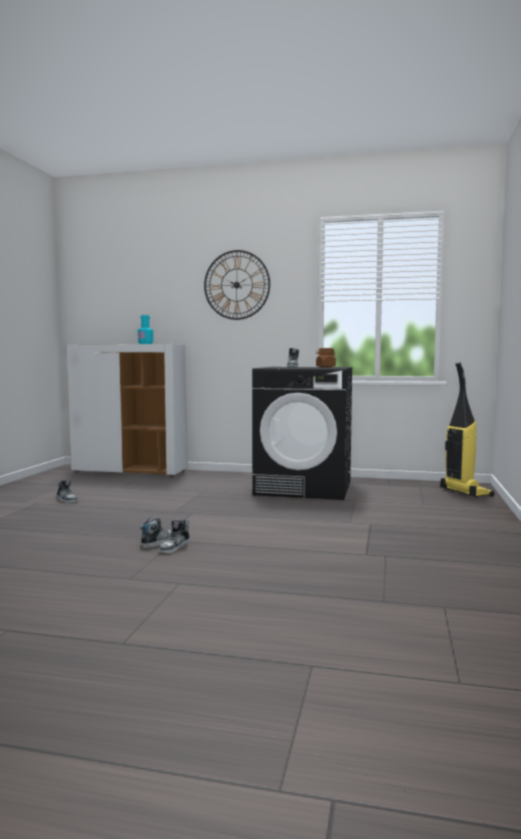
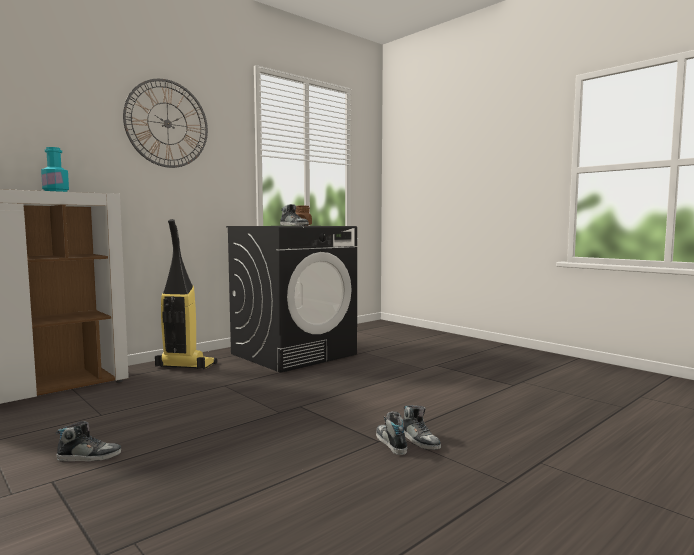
camera: 55 degrees left, 0 degrees up
(465, 492) = (393, 328): vacuum cleaner -> vacuum cleaner (185, 366)

